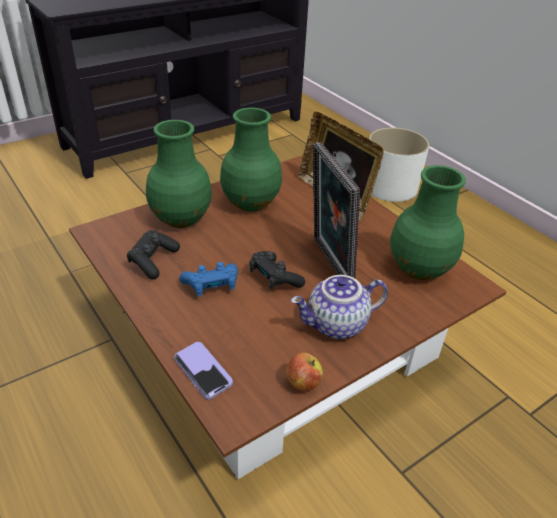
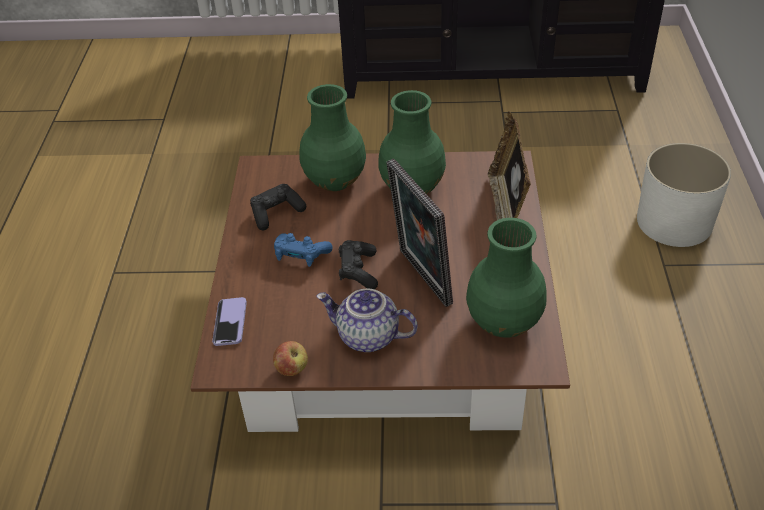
camera: 40 degrees right, 5 degrees up
(328, 263) = (420, 278): picture frame -> picture frame turned 45 degrees counterclockwise

